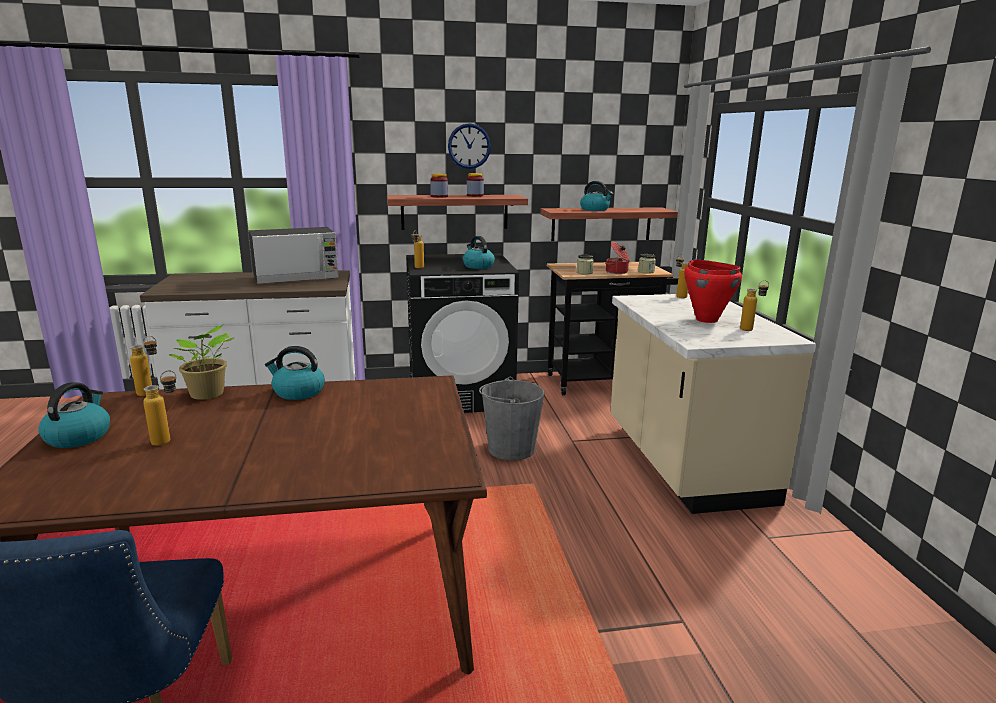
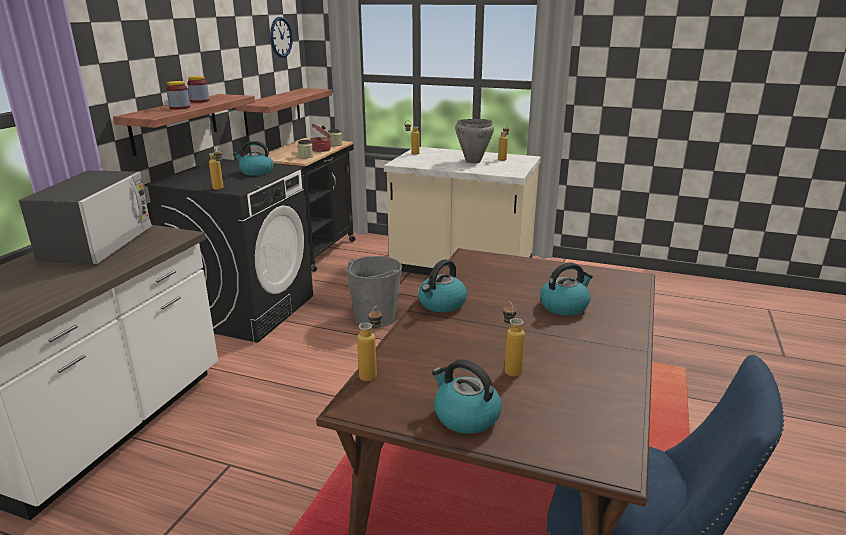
camera: 60 degrees left, 5 degrees up
(207, 395) = (407, 344): potted plant -> none
(469, 146) = (174, 46): wall clock -> wall clock (281, 37)
(595, 209) = (280, 98): kettle -> kettle (564, 306)
(706, 319) = (473, 161): red cooking pot -> grey cooking pot

